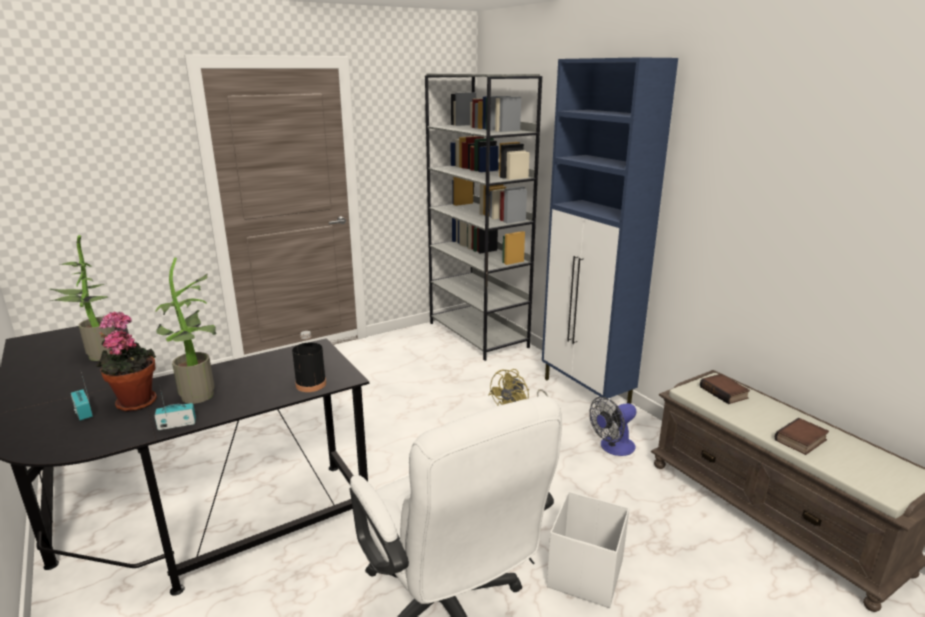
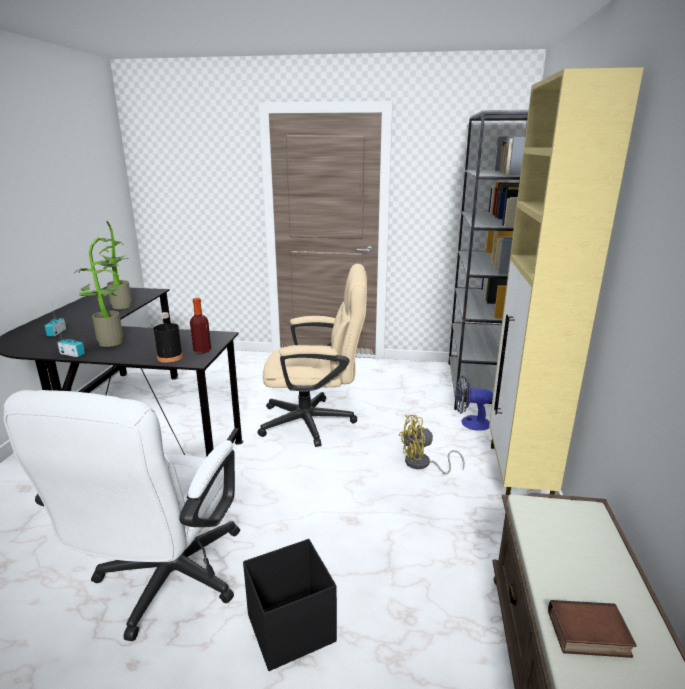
camera: 40 degrees right, 0 degrees up
(134, 401) = (83, 335): potted plant -> none
(330, 366) = (202, 350): none -> bottle
(384, 417) = (316, 422): none -> beige office chair
(584, 575) = (289, 629): white storage box -> black storage box
(586, 393) = (518, 476): blue cabinet -> beige cabinet
(613, 448) = (473, 539): fan -> fan (470, 423)
(725, 392) = (574, 528): book -> none

